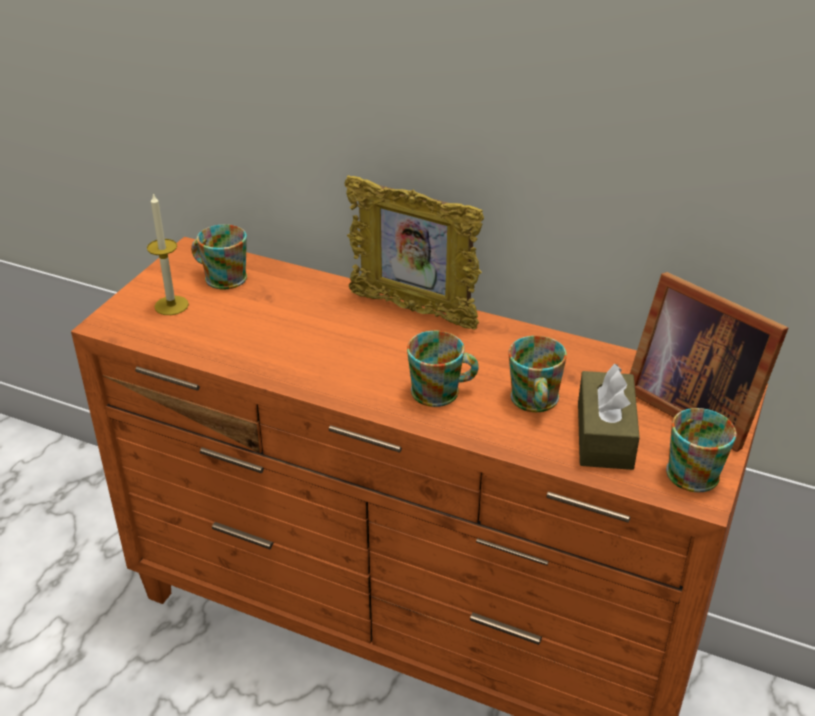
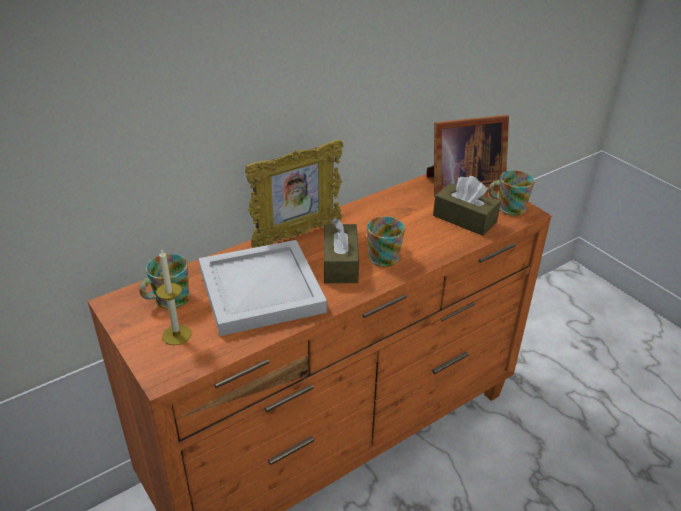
camera: 60 degrees left, 0 degrees up
(283, 327) = (259, 291): none -> white tray
(387, 363) = (340, 264): none -> brown tissue box
(534, 402) = (421, 228): mug -> none

